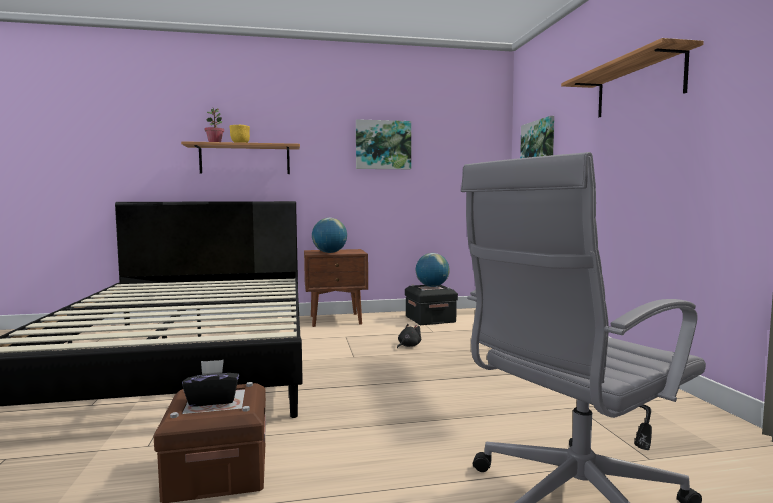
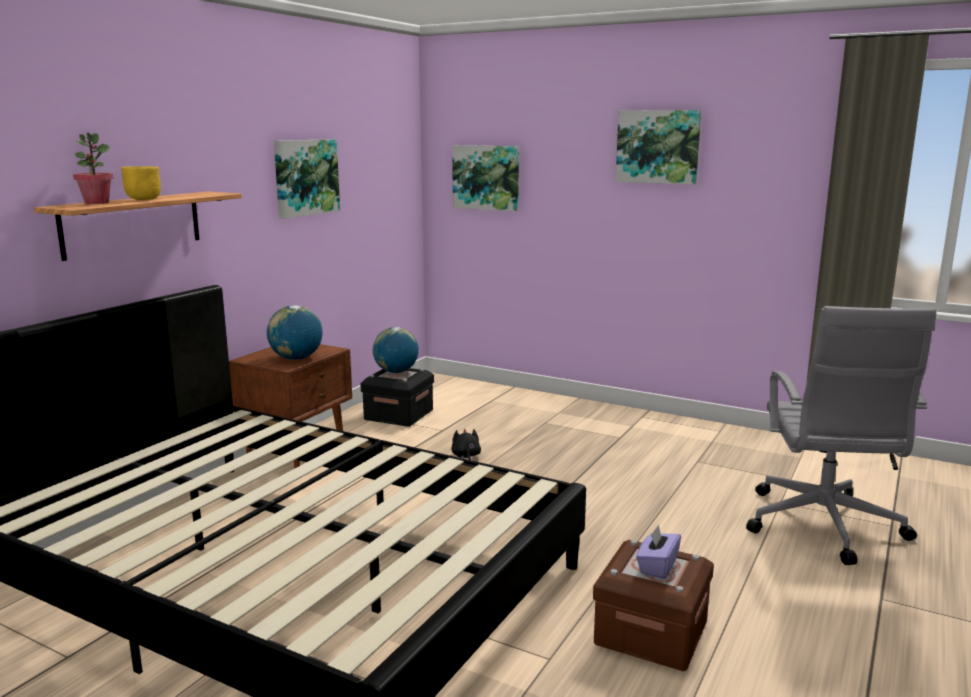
camera: 50 degrees left, 10 degrees up
(213, 400) = (657, 566): black tissue box -> purple tissue box
(638, 86) = (658, 146): shelf -> picture

